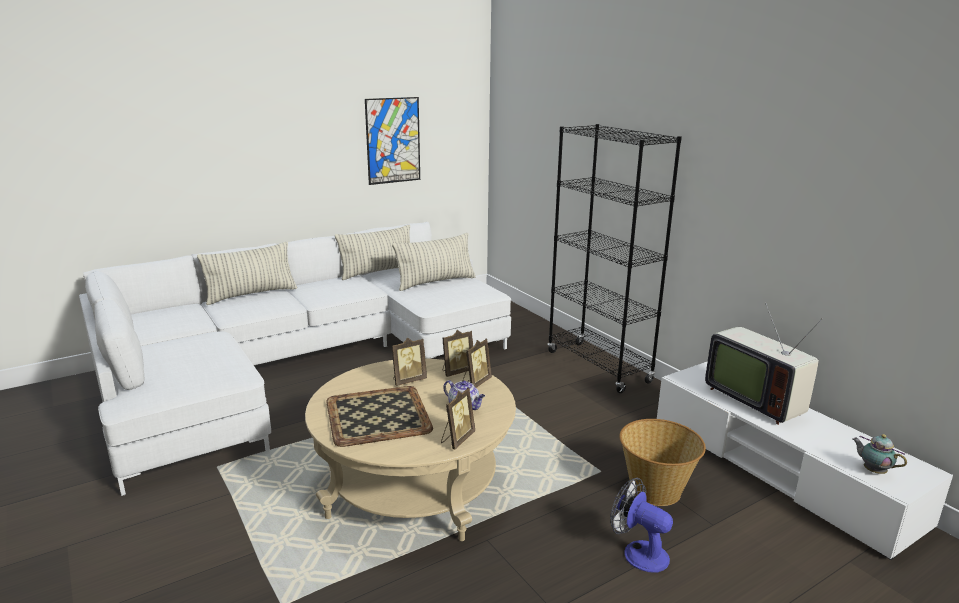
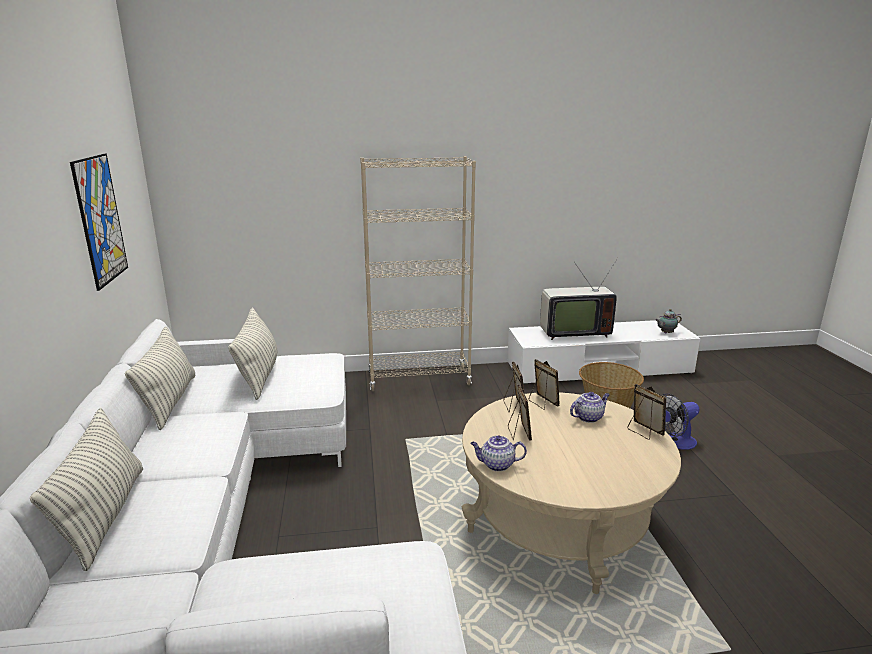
camera: 65 degrees left, 0 degrees up
(350, 379) = (496, 465): none -> teapot
(376, 415) = (586, 462): tray -> none
(598, 367) = (419, 380): black bookcase -> beige bookcase

